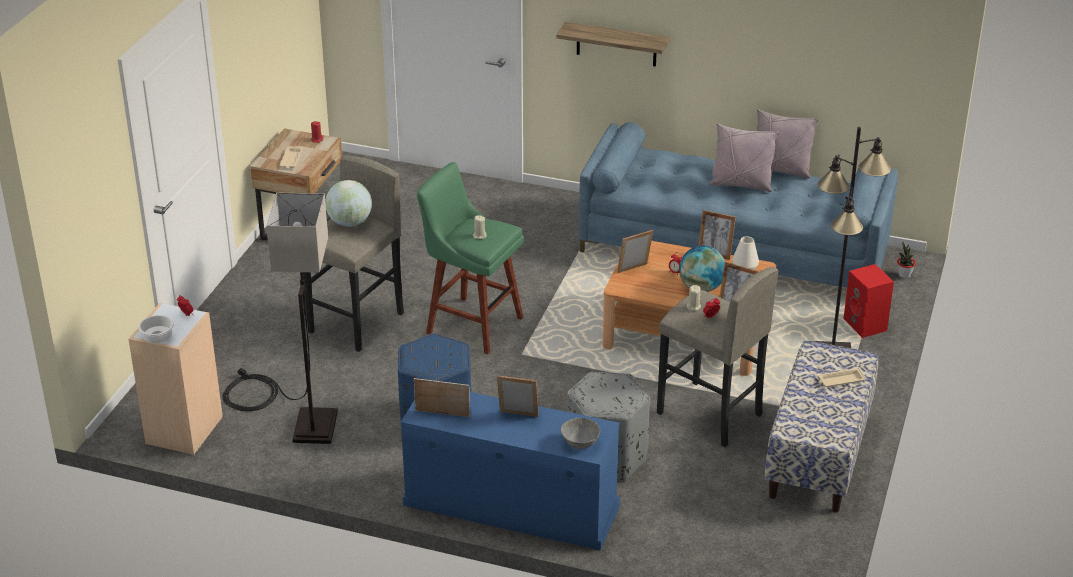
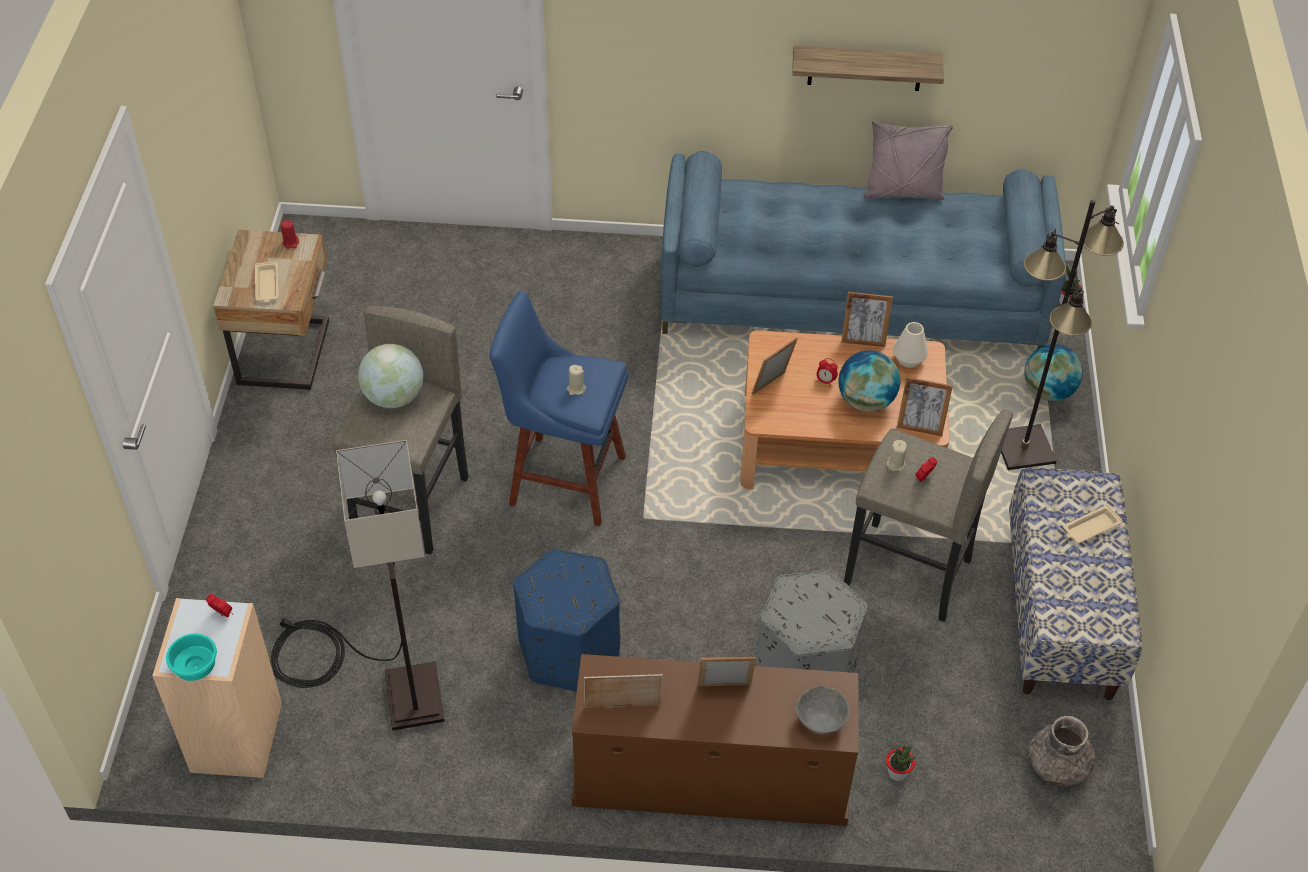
camera: 15 degrees left, 15 degrees up
(158, 338) = (196, 665): white bowl -> turquoise bowl
(473, 324) = (564, 479): green stool -> blue stool
(510, 505) = (709, 775): blue tv stand -> brown tv stand
(616, 44) = (679, 58): shelf -> shelf (865, 68)
(651, 527) = (897, 773): none -> potted plant
(741, 185) = (863, 224): purple pillow -> none
(777, 543) = (1057, 765): none -> grey vase
(866, 325) = (1048, 391): red speaker -> globe

